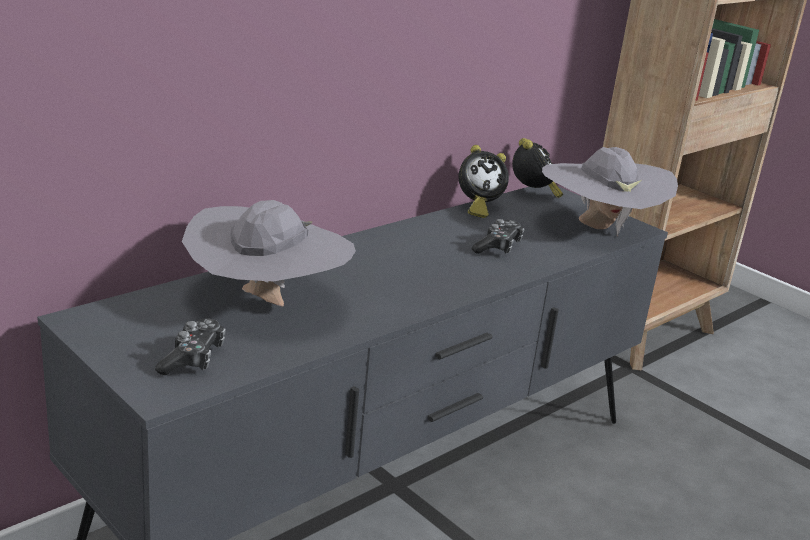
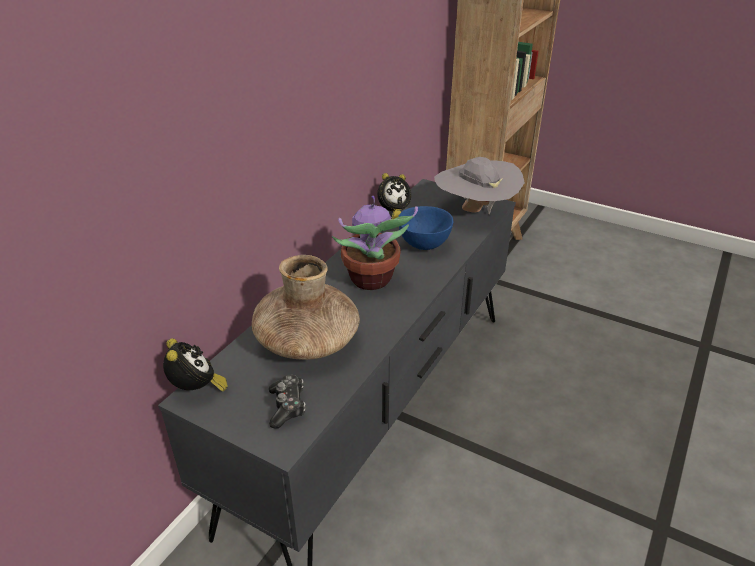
camera: 15 degrees left, 10 degrees up
(267, 304) = (307, 341): grey hat -> brown vase
(397, 265) = (371, 280): none -> potted plant
(498, 247) = (424, 245): game controller -> blue bowl
(532, 194) = (420, 192): alarm clock -> alarm clock (197, 390)

